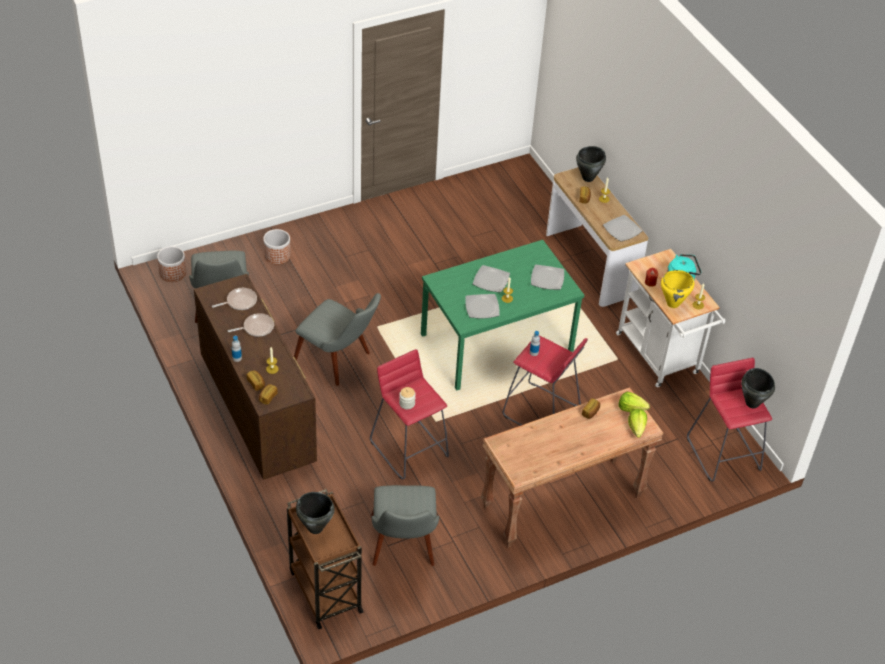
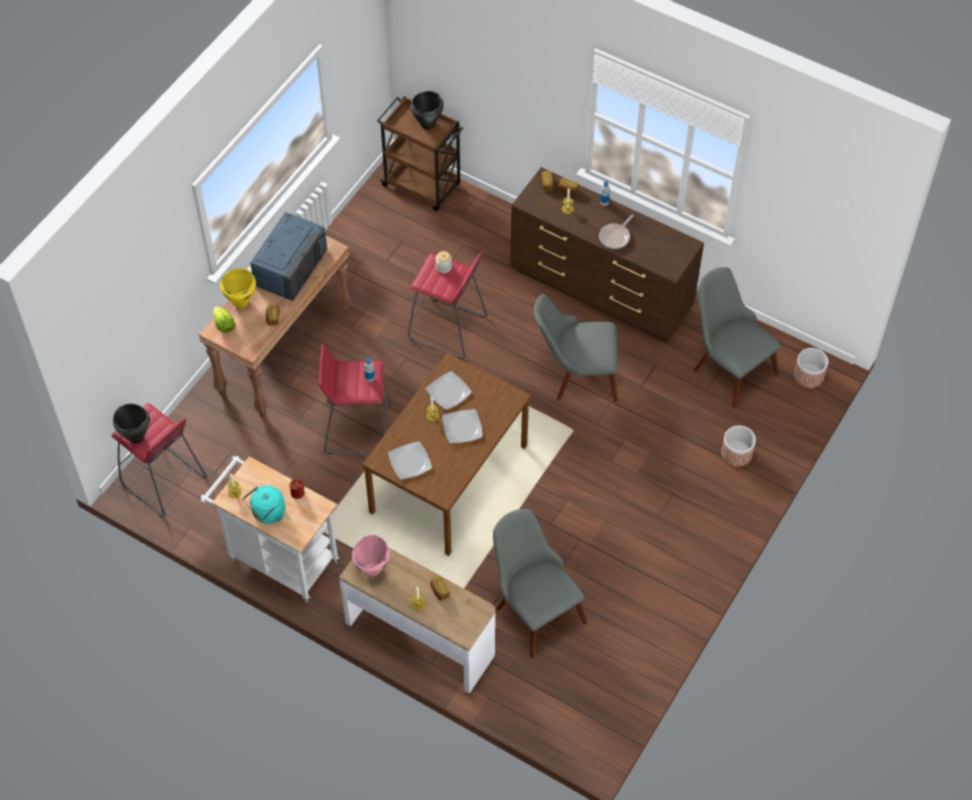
camera: 150 degrees right, 10 degrees up
(239, 301) = (653, 252): frying pan -> none
(403, 549) = (387, 245): grey chair -> grey chair (533, 607)
(496, 344) = (448, 478): green dining table -> brown dining table
(546, 447) = (291, 266): none -> blue microwave
(588, 178) = (454, 626): black cooking pot -> none
(621, 229) = (373, 570): plate -> pink cooking pot
(631, 408) = (239, 341): lettuce -> none
(673, 303) = (260, 479): yellow cooking pot -> yellow cooking pot (241, 303)

